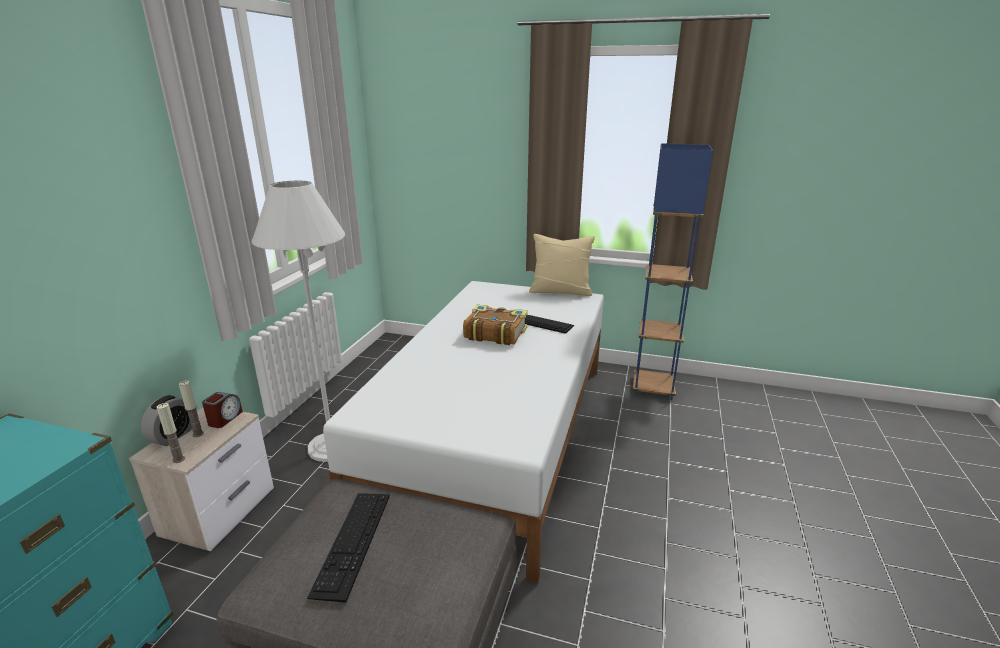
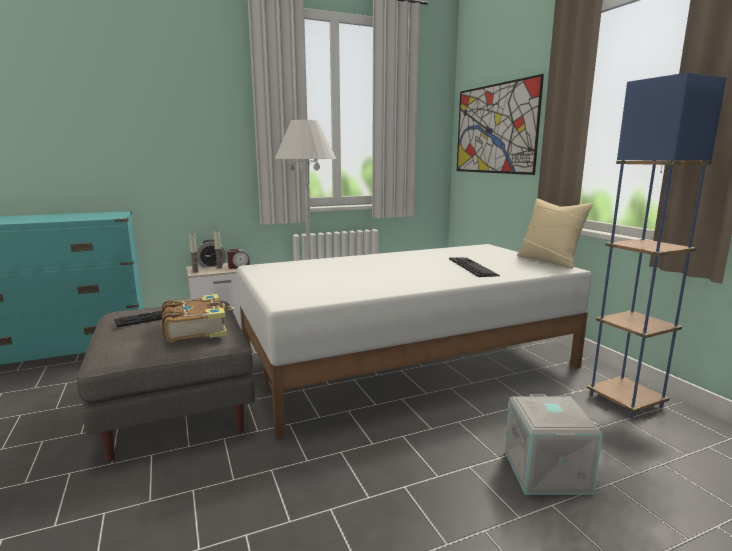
camera: 50 degrees right, 10 degrees down
(443, 153) = (494, 129): none -> picture
(494, 333) = (424, 264): book -> book (196, 328)
(699, 469) = (548, 472): none -> grey storage box

